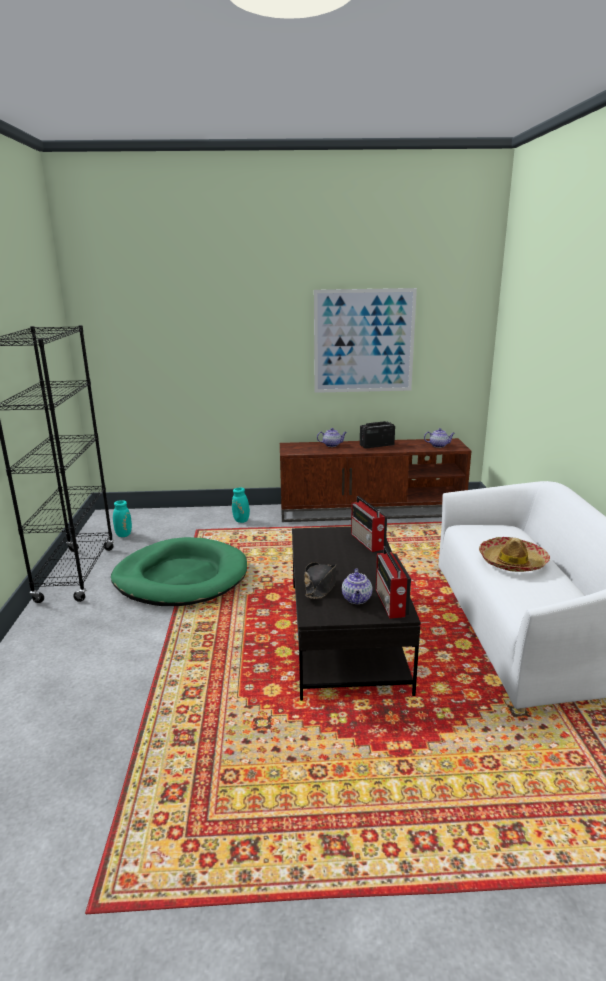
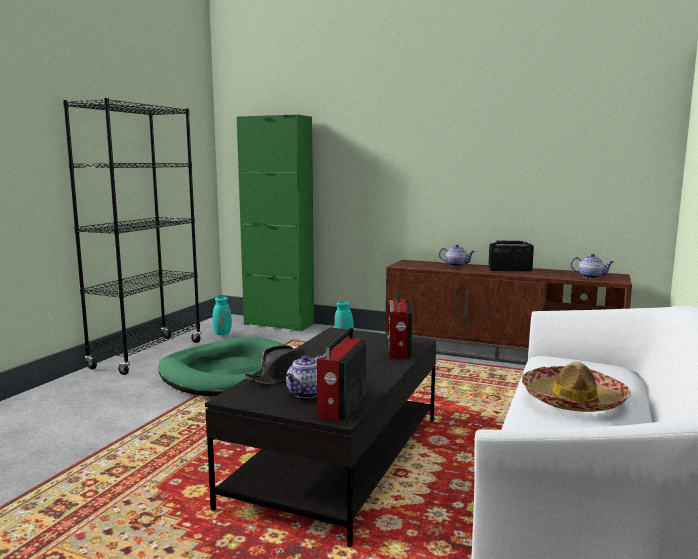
camera: 25 degrees right, 10 degrees down
(165, 513) = (279, 324): none -> green cabinet
(364, 341) = (505, 145): picture -> none

